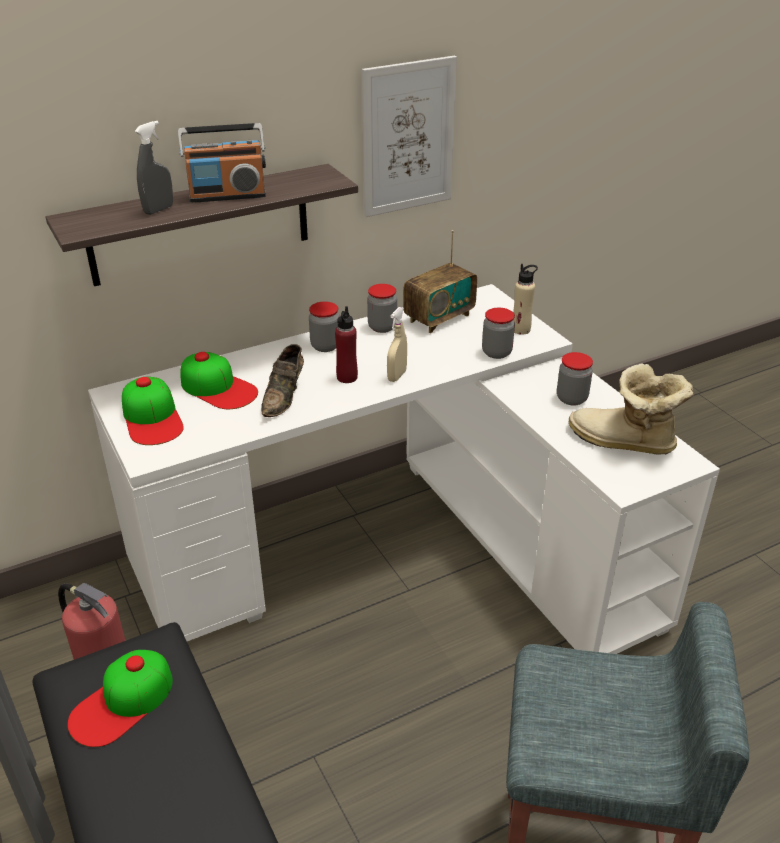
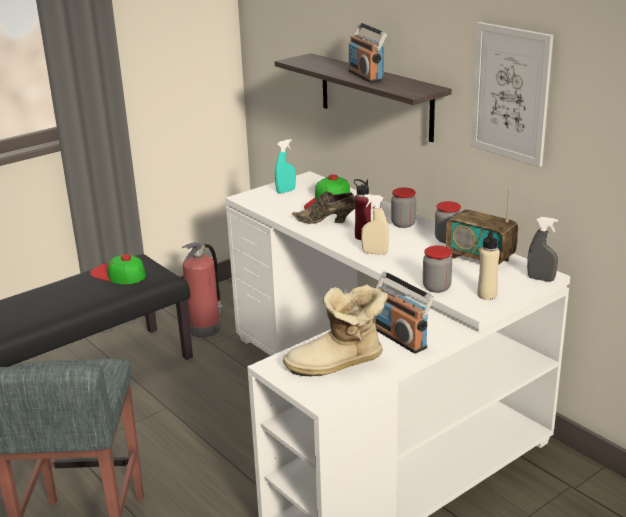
camera: 80 degrees right, 10 degrees down
(152, 418) = (286, 191): cap -> turquoise spray bottle
(159, 210) = (332, 67): grey spray bottle -> grey spray bottle (540, 279)
(571, 398) = (399, 337): jar -> radio
(623, 443) = (338, 365): boot -> boot turned 120 degrees counterclockwise

